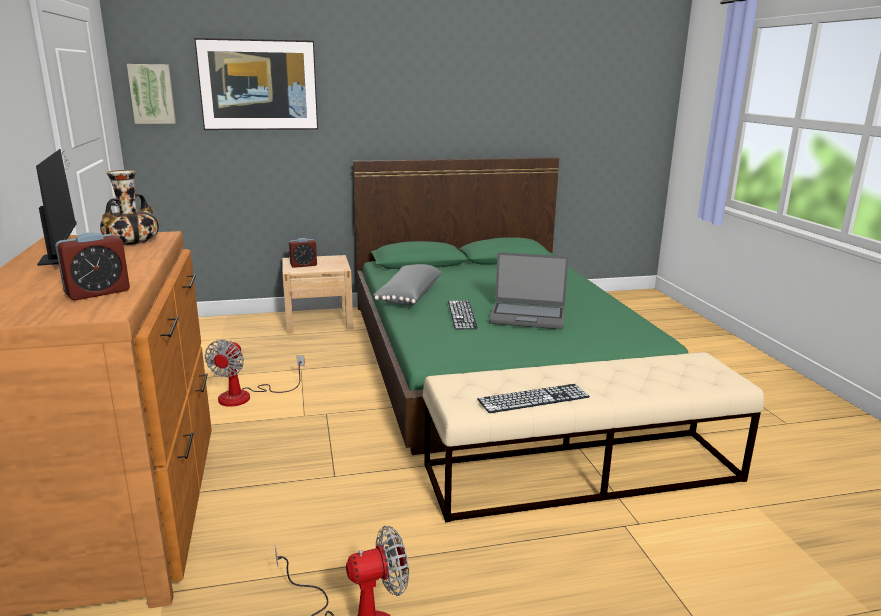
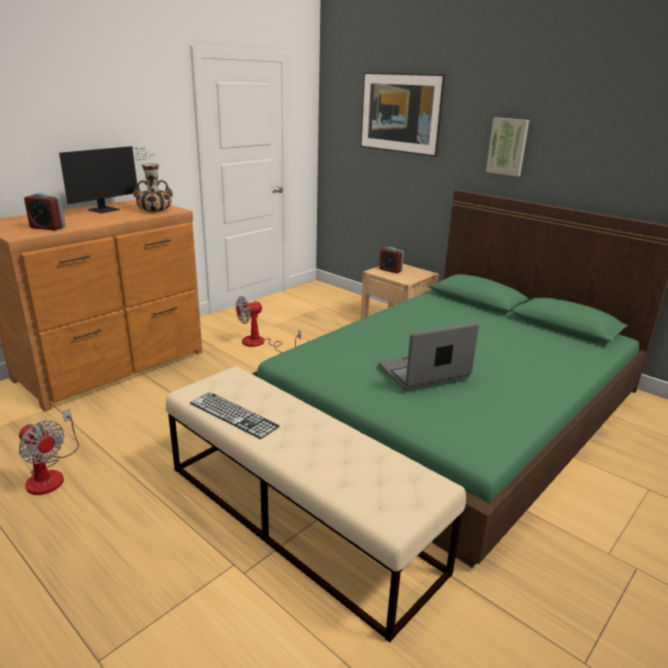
camera: 55 degrees right, 5 degrees up
(152, 94) = (337, 115): picture -> picture (508, 146)
(408, 296) = (394, 318): grey pillow -> none
(462, 314) = (382, 346): keyboard -> none
(527, 316) = (424, 373): laptop -> laptop turned 90 degrees clockwise

